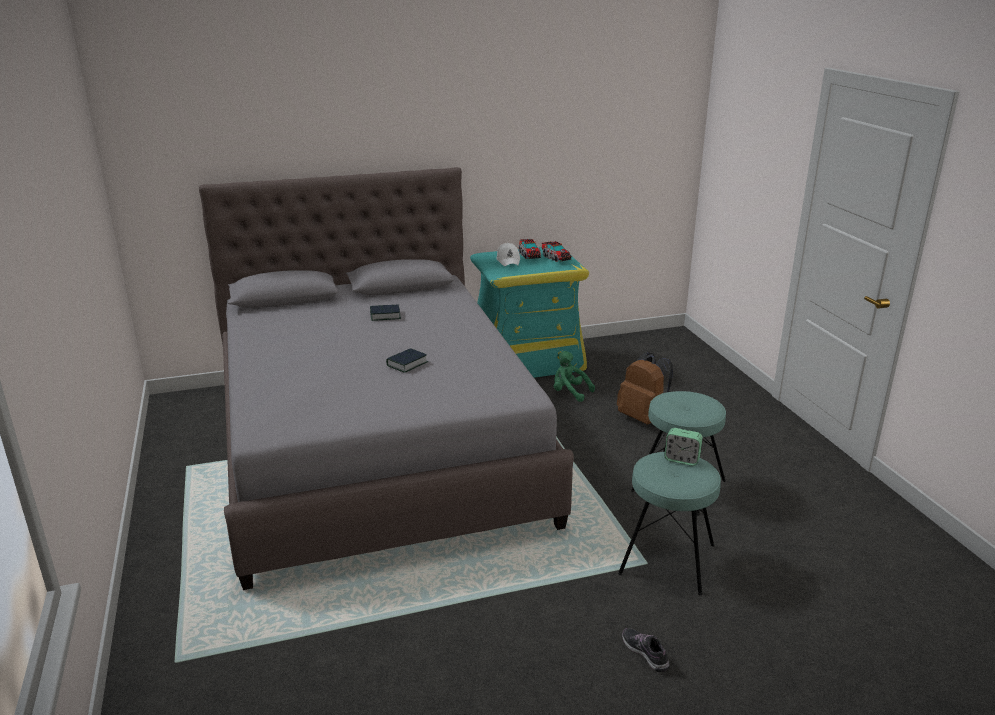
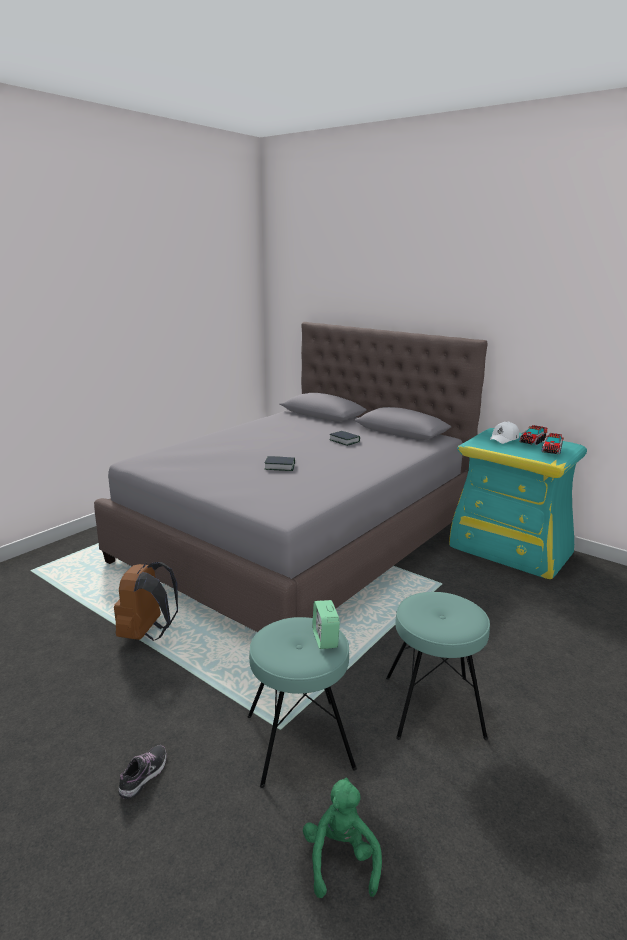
camera: 55 degrees right, 5 degrees down
(569, 393) = (497, 586): green plush toy -> green plush toy (341, 859)
(643, 418) = (523, 641): brown backpack -> brown backpack (147, 633)

